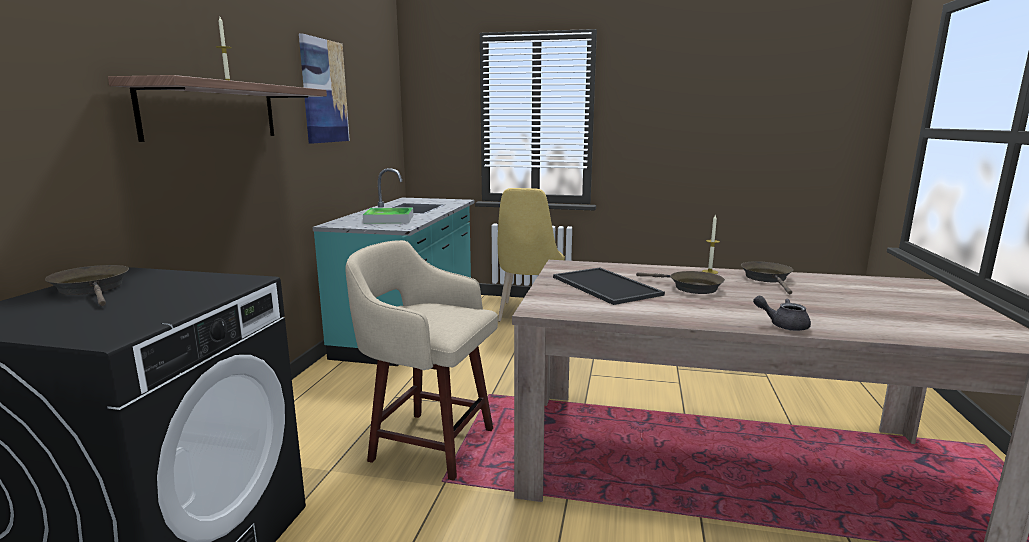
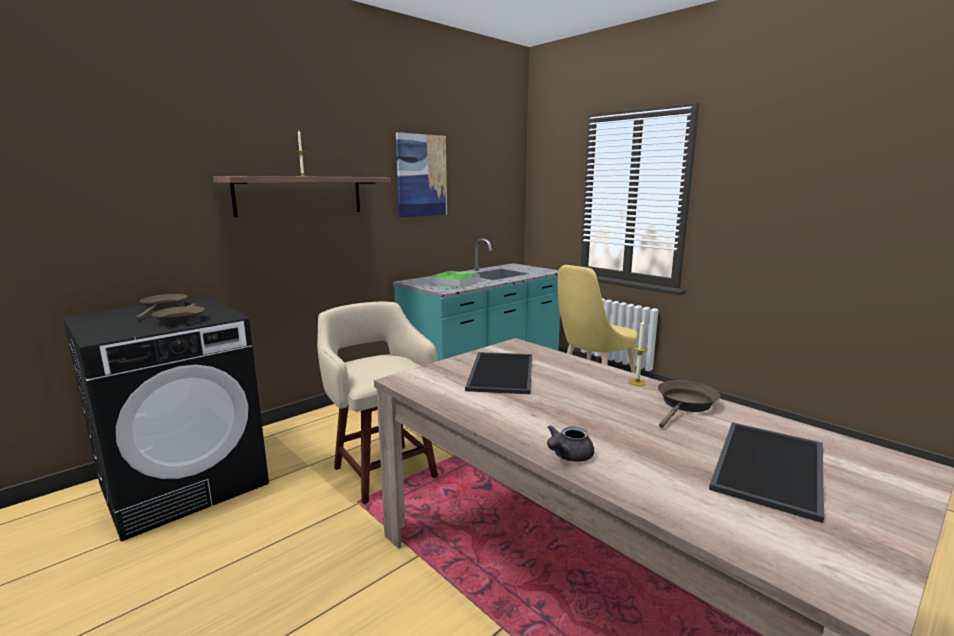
camera: 35 degrees right, 0 degrees up
(690, 287) = (575, 393): brown frying pan -> brown frying pan (181, 319)
(783, 325) = (568, 456): grey teapot -> grey teapot turned 105 degrees counterclockwise
(881, 300) = (772, 468): none -> tray

